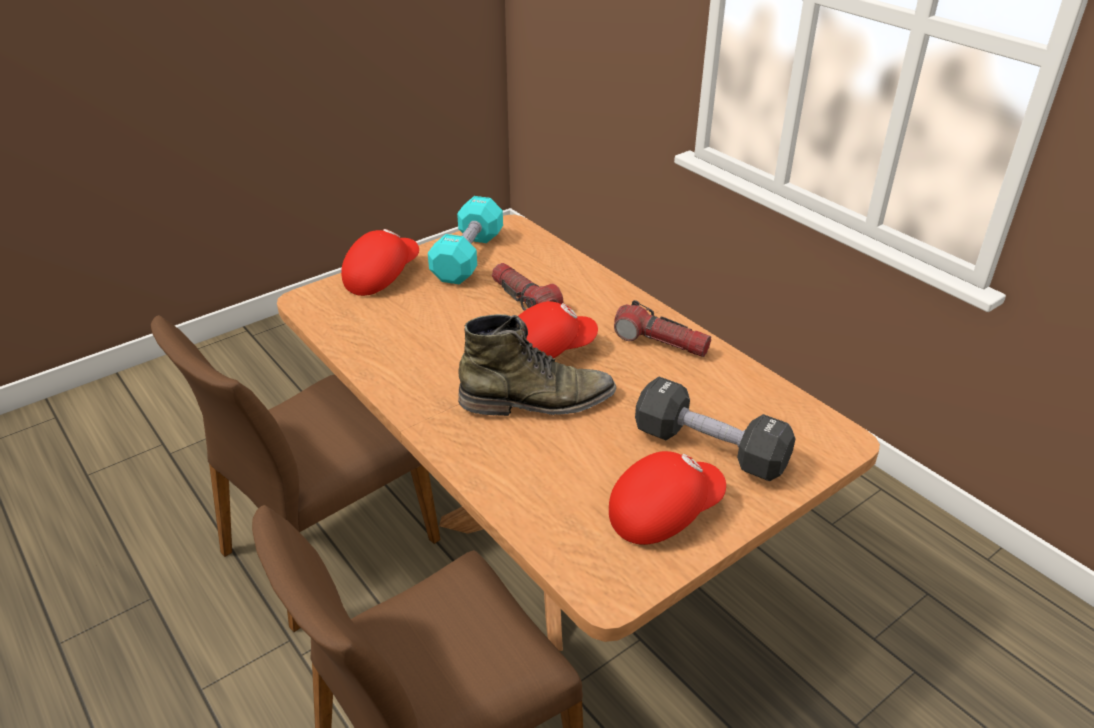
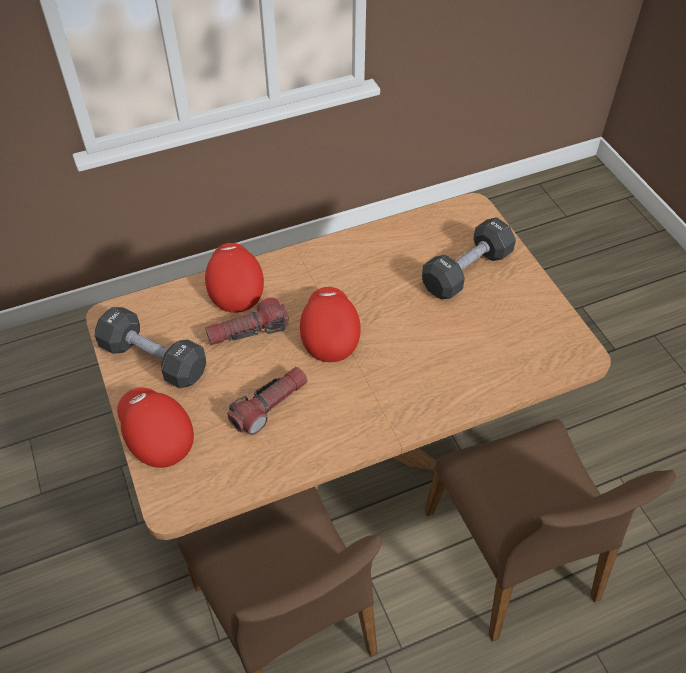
camera: 75 degrees left, 15 degrees up
(468, 257) = (154, 359): turquoise dumbbell -> black dumbbell
(538, 401) = (389, 351): green boot -> none
(660, 342) = (340, 262): flashlight -> flashlight (269, 406)
(663, 512) = (520, 311): red cap -> red cap (234, 286)

